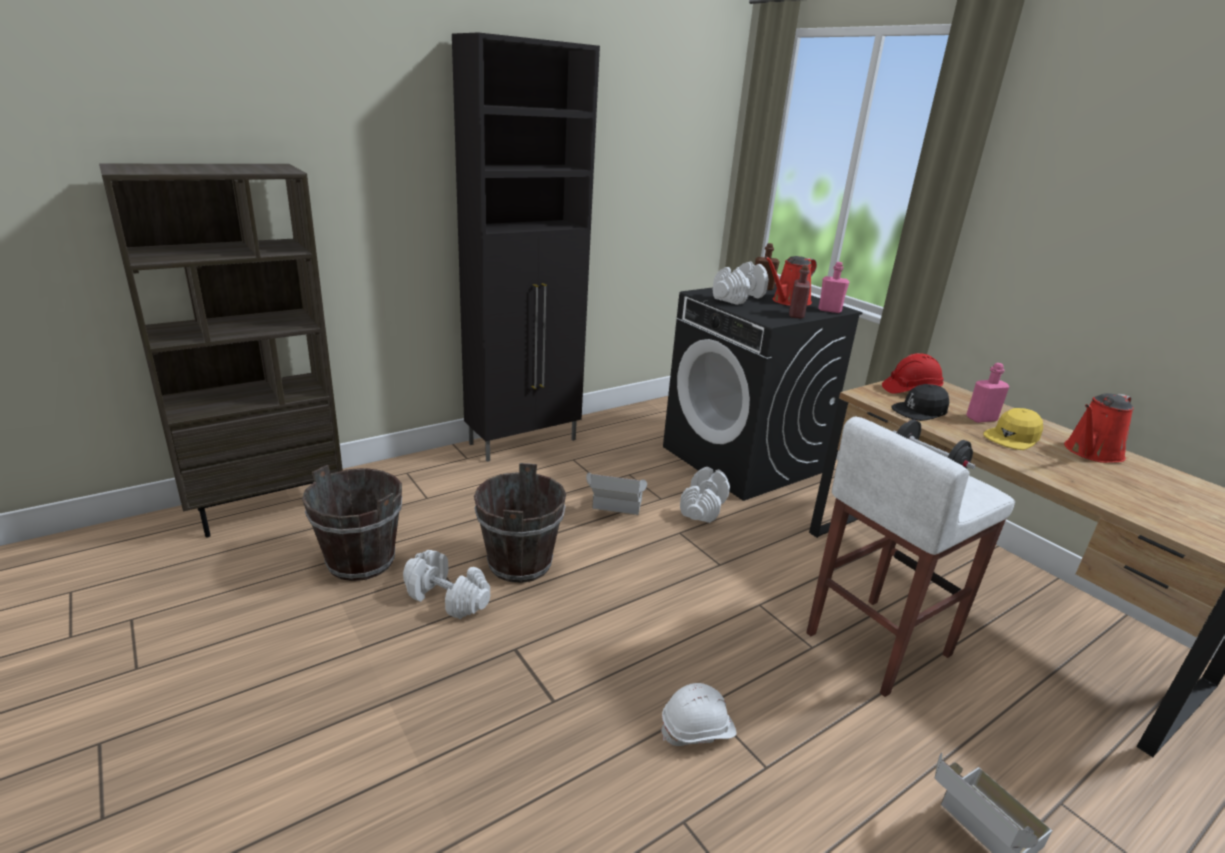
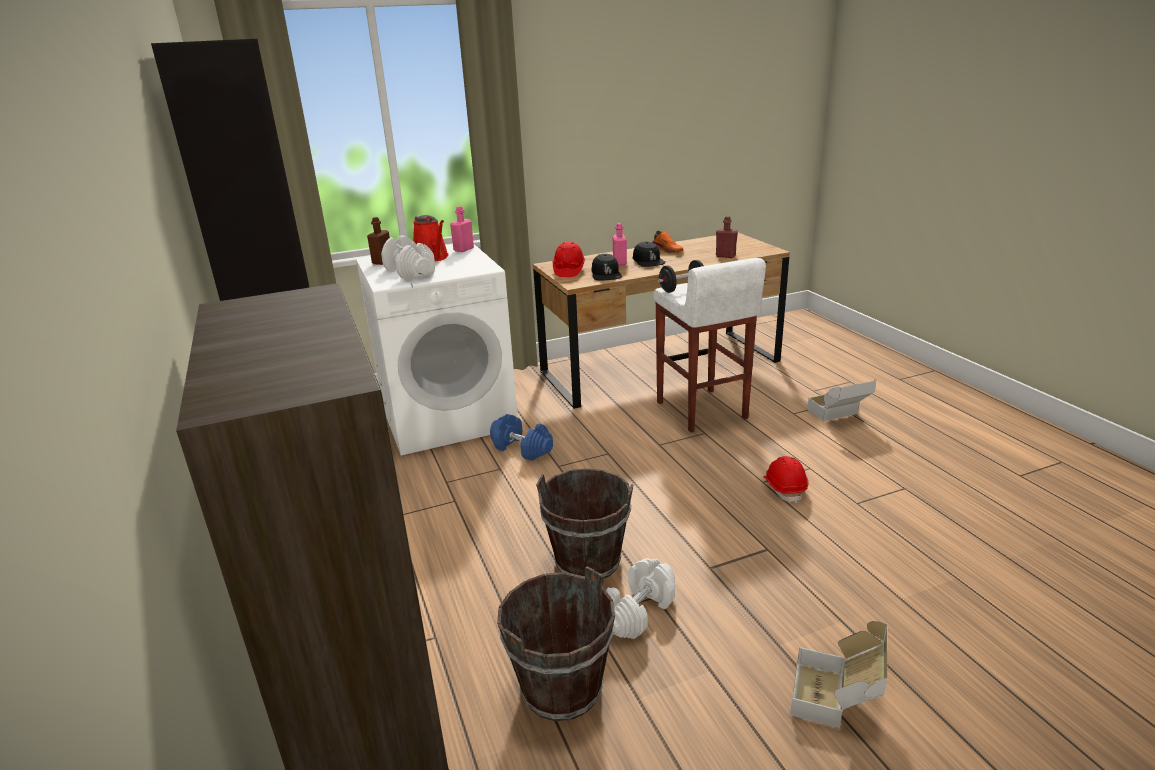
camera: 75 degrees left, 0 degrees up
(615, 510) = (511, 496): cardboard box -> cardboard box (837, 699)
(698, 729) = (784, 488): white hard hat -> red hard hat
(703, 507) = (522, 448): white dumbbell -> blue dumbbell
(743, 460) = (449, 417): black washing machine -> white washing machine
(796, 315) = (473, 260): red bottle -> red bottle (725, 256)
(1012, 438) = (648, 261): yellow cap -> black cap
(1091, 453) = (668, 250): red watering can -> orange shoe

